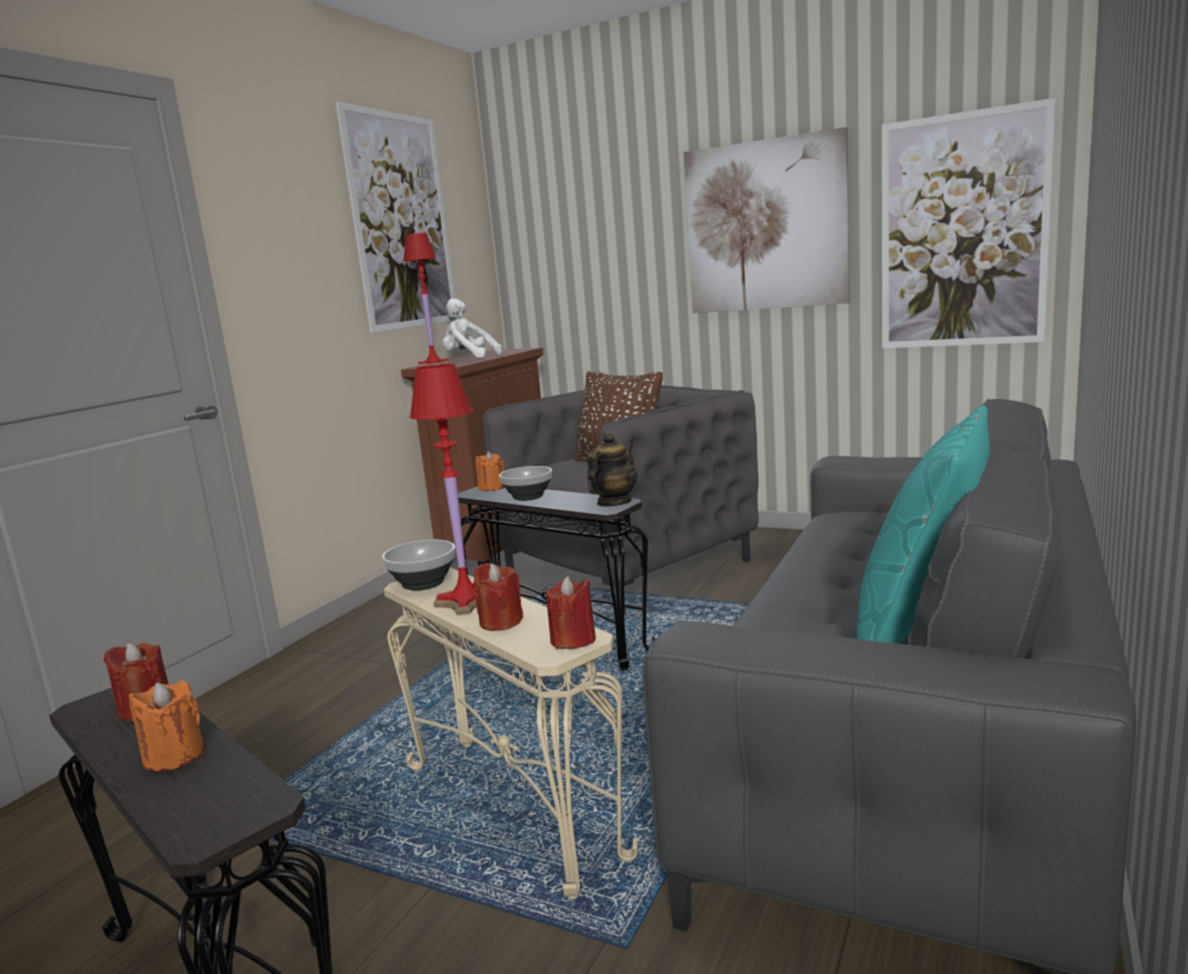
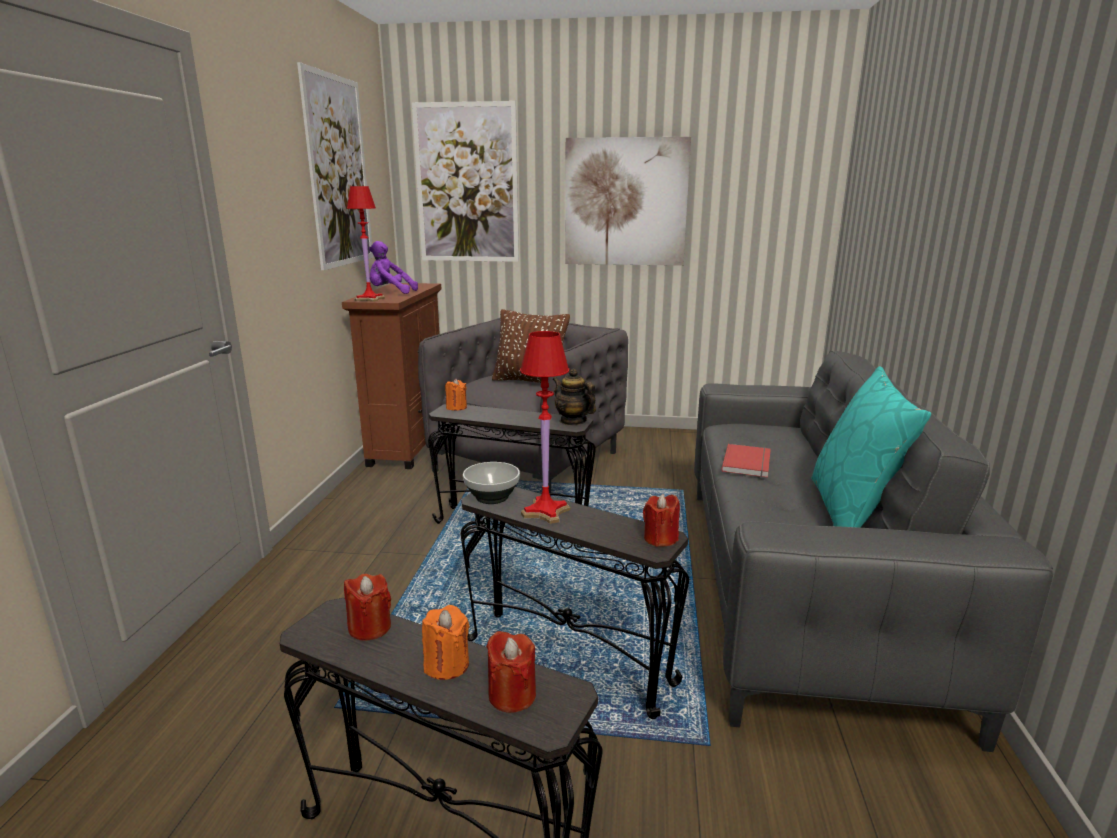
camera: 20 degrees left, 5 degrees up
(468, 359) = (390, 292): white plush toy -> purple plush toy
(500, 622) = (591, 527): red candle -> red candle (512, 695)
(512, 811) = (567, 662): beige side table -> black side table
(527, 496) = (496, 415): bowl -> none
(613, 503) = (573, 421): teapot -> teapot turned 60 degrees counterclockwise
(822, 559) = (748, 463): none -> red book
(962, 232) = (763, 222): picture -> picture (467, 184)

